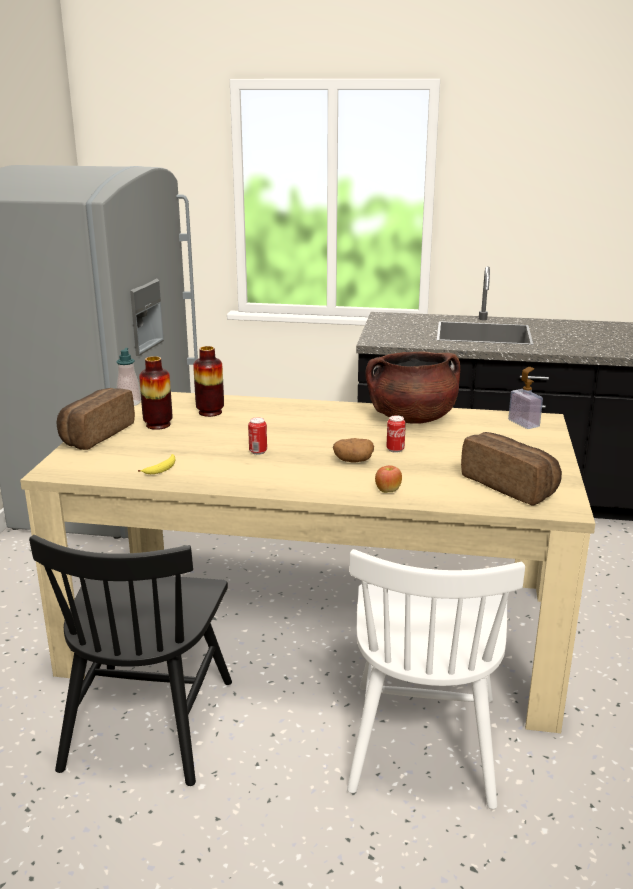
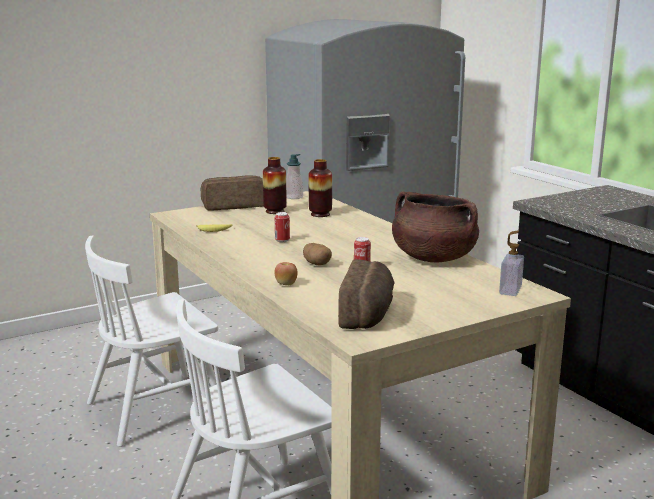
camera: 50 degrees right, 5 degrees down
(148, 723) = (157, 408): black chair -> white chair

